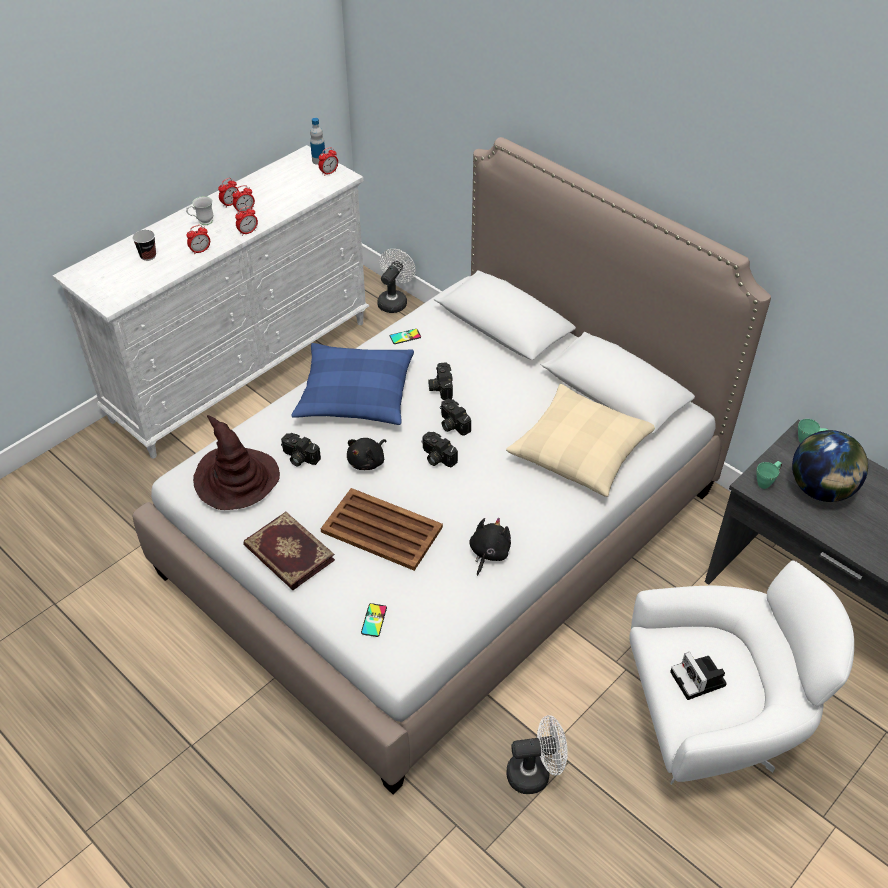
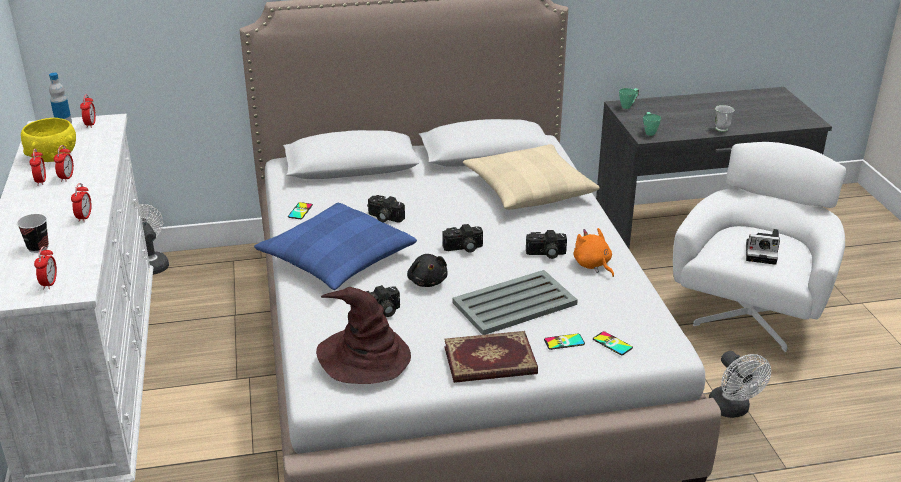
camera: 55 degrees left, 15 degrees down
(202, 222) = (42, 203): white mug -> white mug (722, 130)
(248, 232) = (102, 186): alarm clock -> alarm clock (49, 283)
(267, 187) = (53, 157): none -> yellow bowl
(350, 587) = (564, 342): none -> phone
(381, 529) = (513, 303): brown tray -> grey tray
(452, 424) = (434, 228): camera -> camera (546, 254)
(488, 553) = (593, 265): black plush toy -> orange plush toy
(535, 773) = (732, 410): white fan -> white fan turned 135 degrees clockwise
(821, 489) = (674, 119): globe -> none

